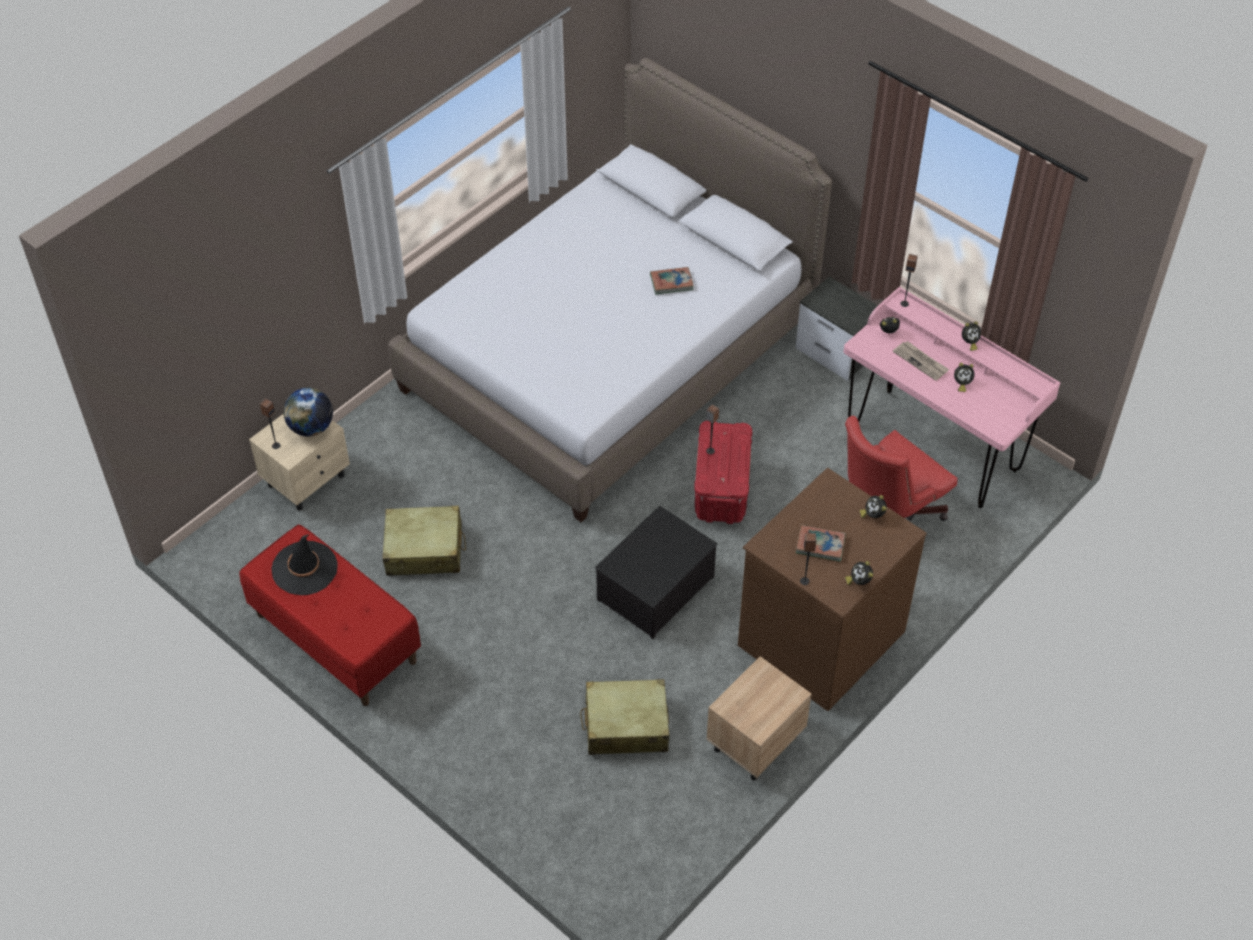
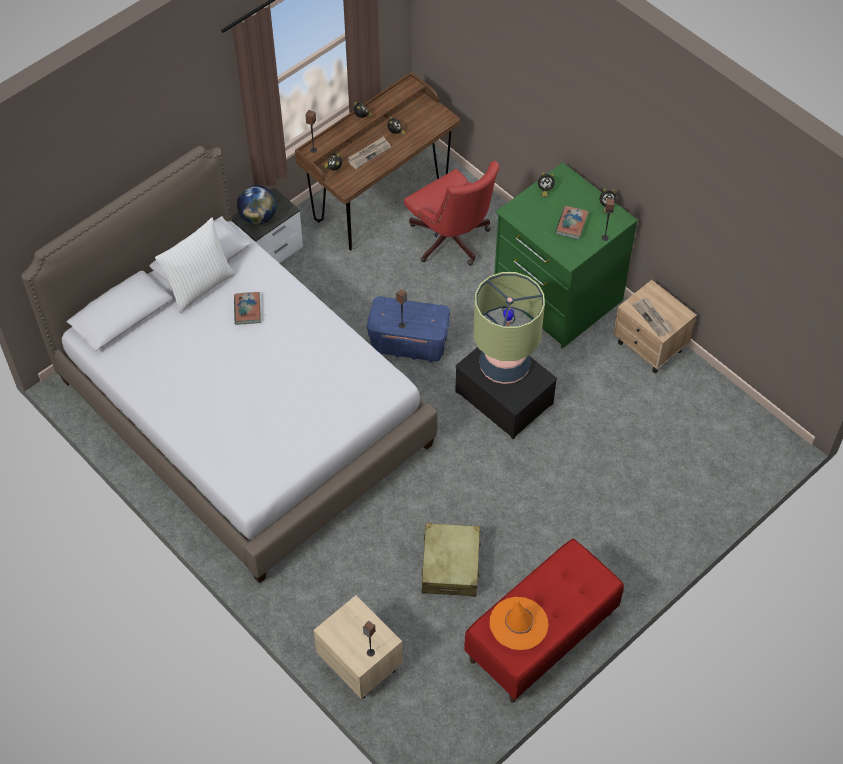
camera: 85 degrees left, 5 degrees up
(304, 568) = (518, 623): black hat -> orange hat
(311, 427) = (352, 622): globe -> globe (258, 217)
(626, 725) = (633, 427): beige suitcase -> none
(665, 553) = (504, 365): none -> table lamp
(698, 241) = (199, 286): none -> white pillow
(722, 491) = (409, 343): red storage box -> blue storage box
(746, 695) = (653, 318): none -> newspaper
(819, 636) = (556, 296): brown dresser -> green dresser
(933, 447) = (380, 202): pink desk -> brown desk

